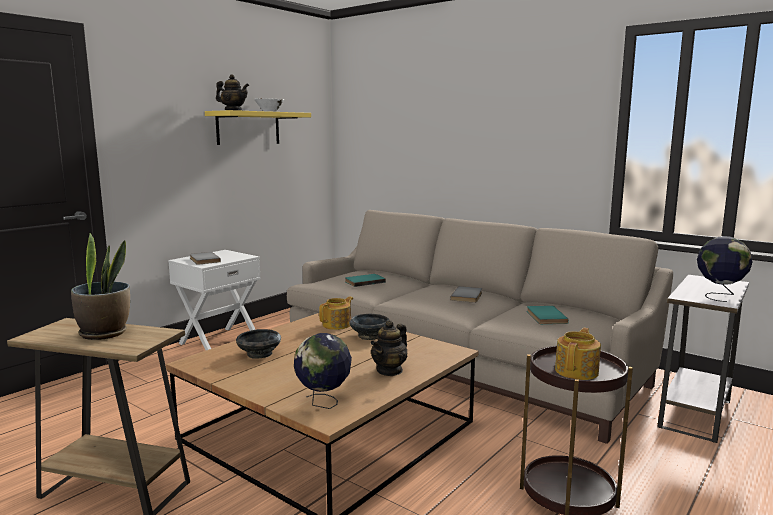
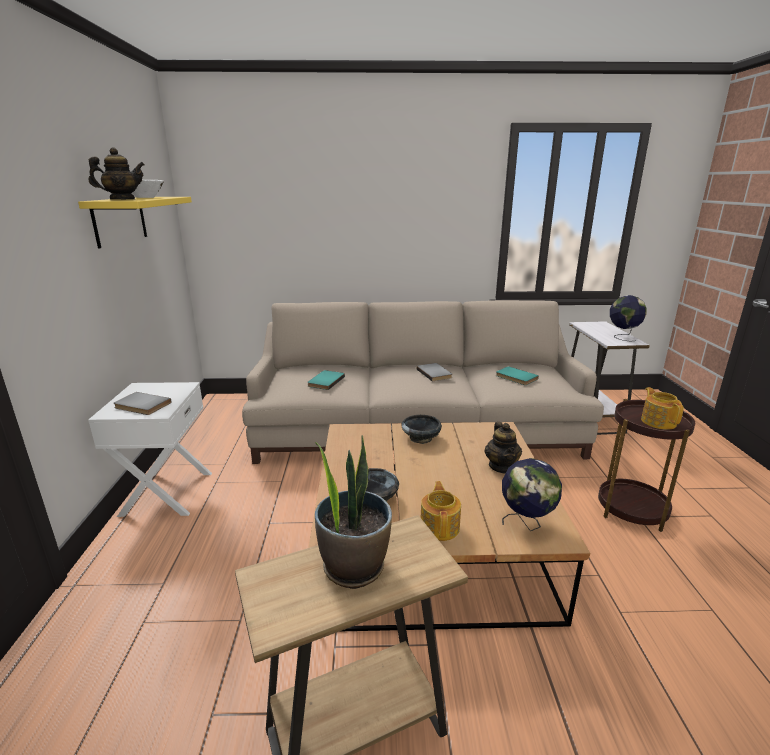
camera: 40 degrees left, 10 degrees up
(337, 325) = (373, 436): teapot -> teapot (440, 527)

